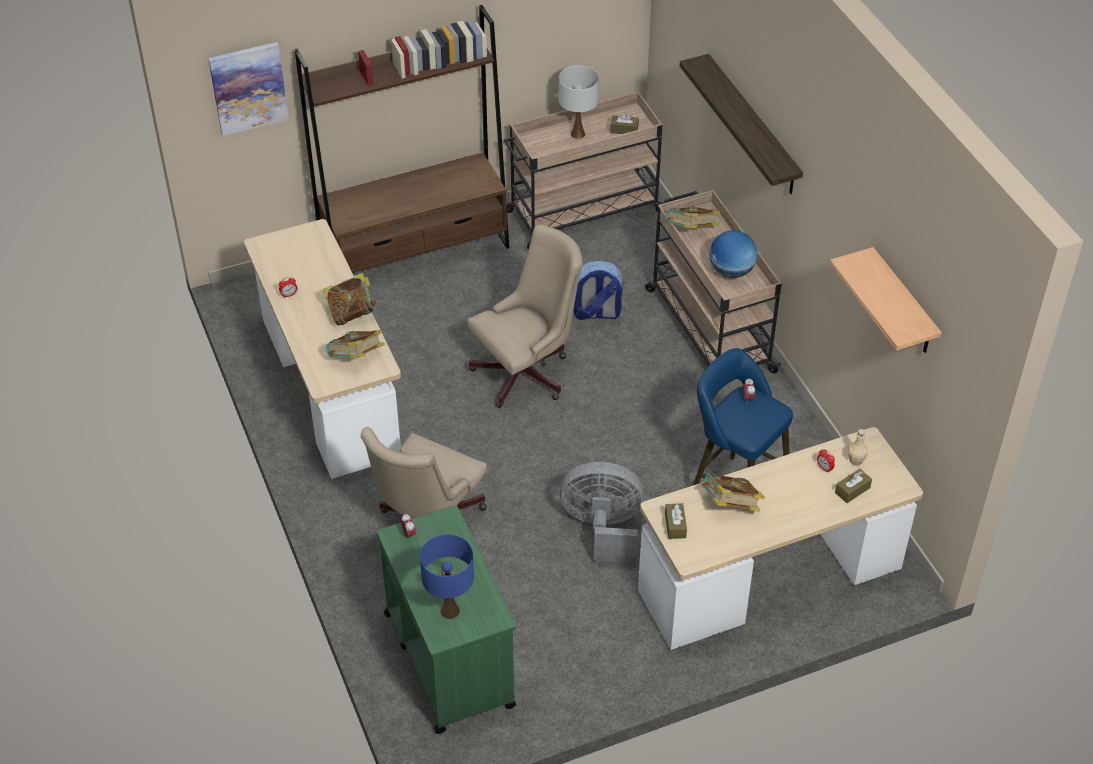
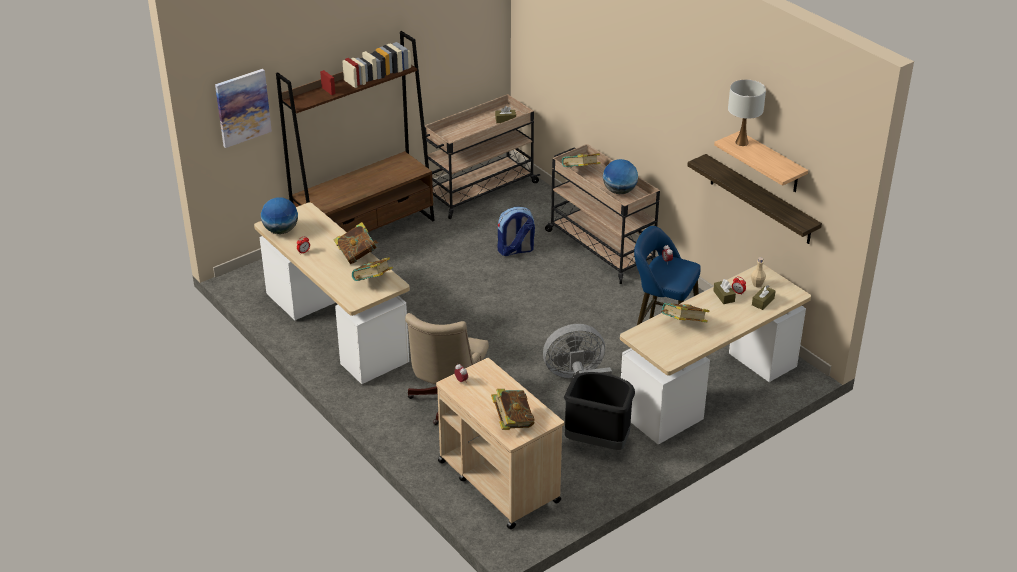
camera: 15 degrees left, 10 degrees down
(273, 257) = (281, 230): none -> globe
(448, 658) = (498, 480): green cart -> beige cart
(449, 611) = (512, 421): blue table lamp -> book
(527, 372) = (480, 294): beige office chair -> none
(578, 134) = (473, 127): white table lamp -> white table lamp (742, 142)
(594, 629) = (597, 442): none -> black trash can
(675, 525) = (650, 343): brown tissue box -> brown tissue box (724, 296)
(752, 126) = (617, 83): shelf -> shelf (760, 200)

